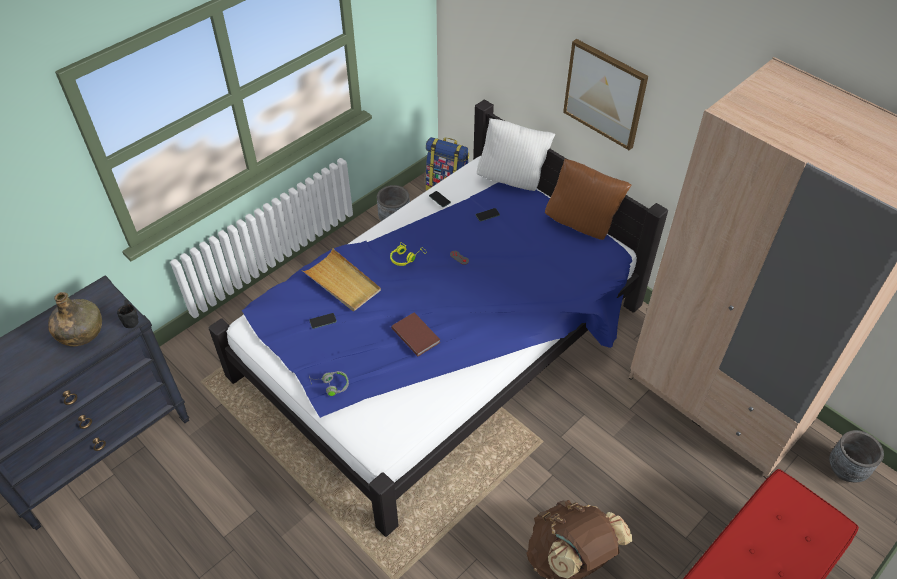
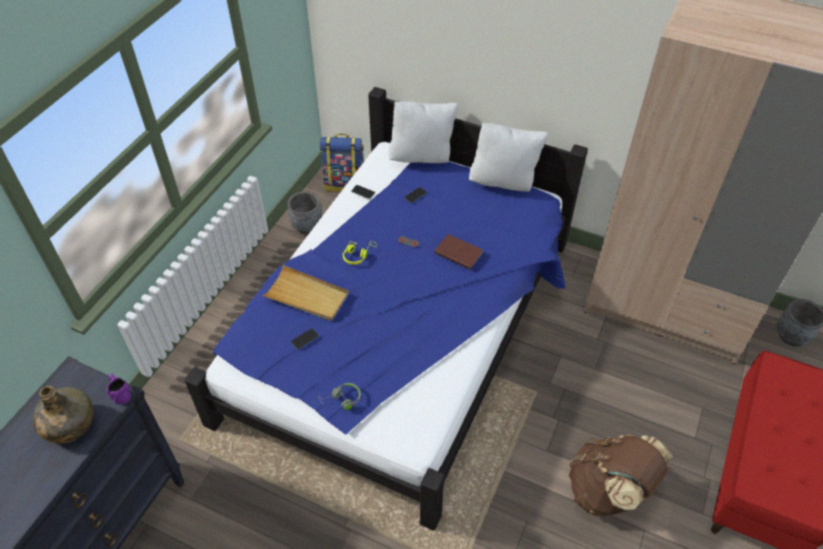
camera: 20 degrees left, 0 degrees up
(130, 318) = (119, 393): black mug -> purple mug
(416, 334) = (402, 325): brown book -> brown book (458, 252)
(581, 224) = (504, 182): brown pillow -> white pillow
(605, 94) = (509, 52): picture -> none

